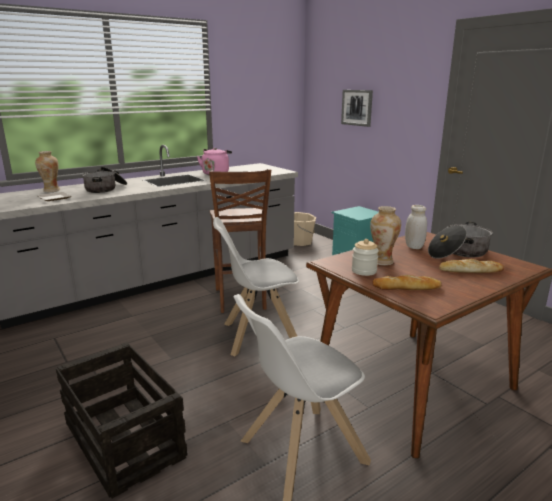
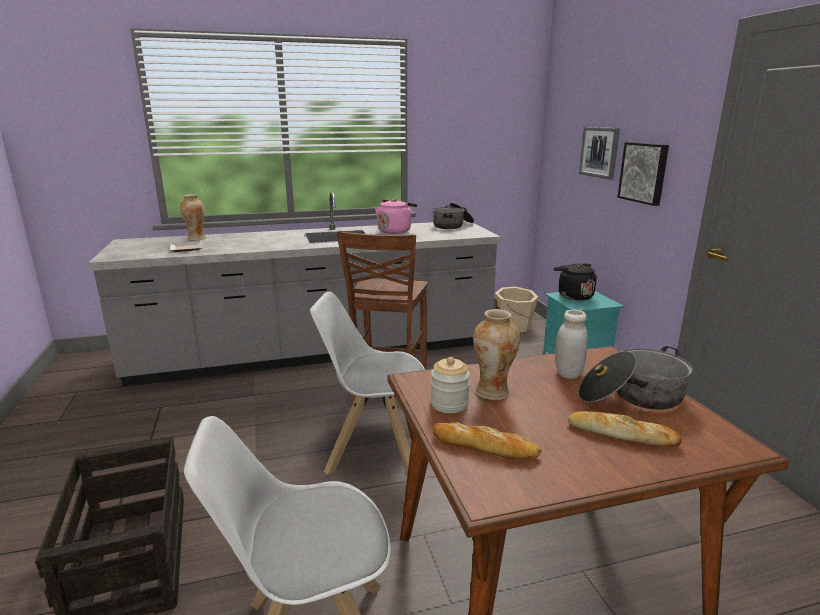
camera: 20 degrees right, 0 degrees up
(106, 188) = (251, 241): cooking pot -> cooking pot (453, 225)
(351, 211) = (573, 296): none -> black kettle
(395, 120) = (644, 172): none -> picture

